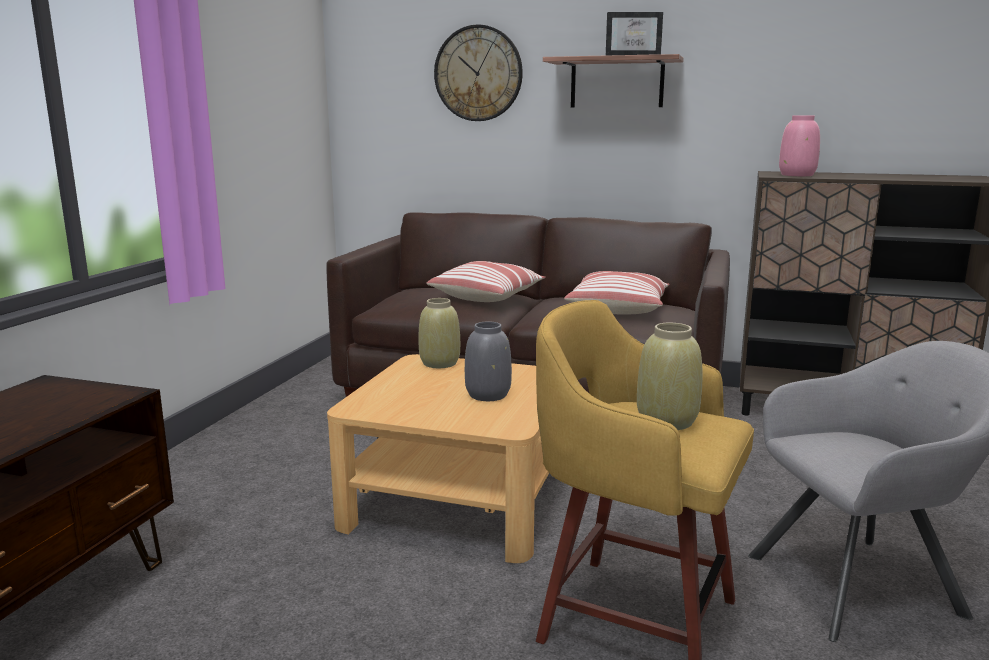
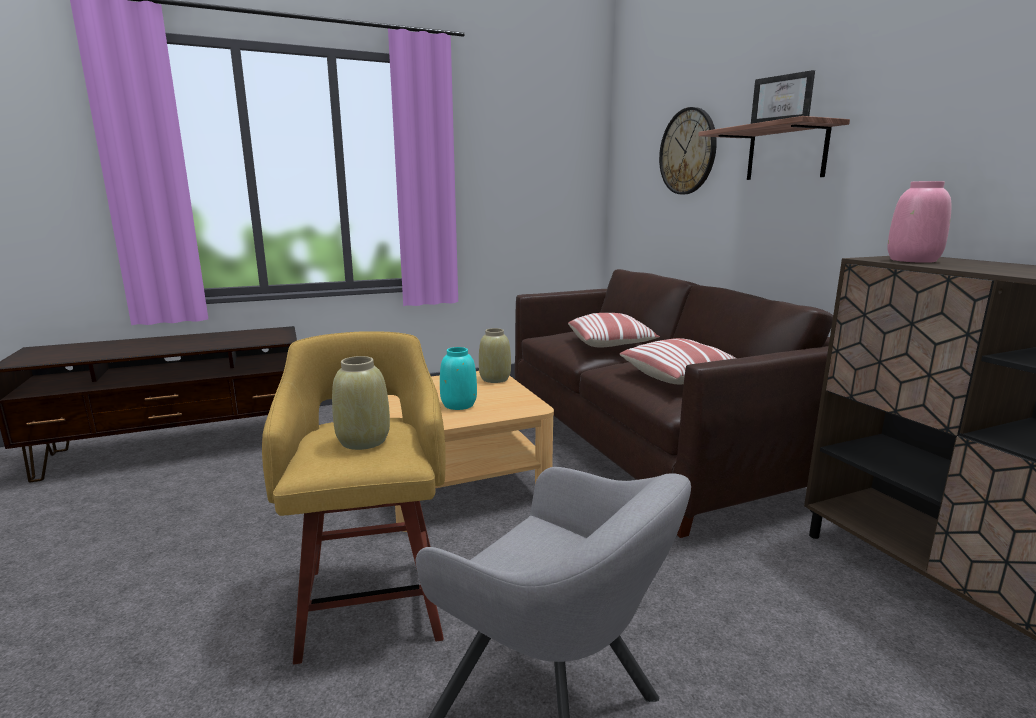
camera: 50 degrees right, 0 degrees up
(487, 395) = (458, 405): grey vase -> turquoise vase

